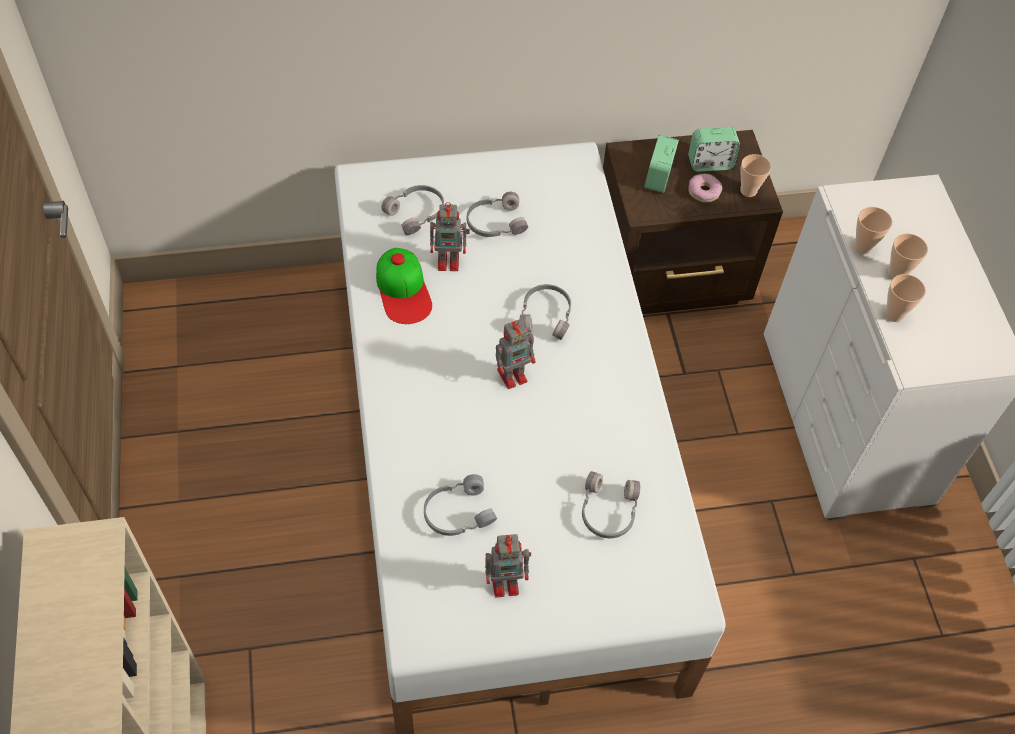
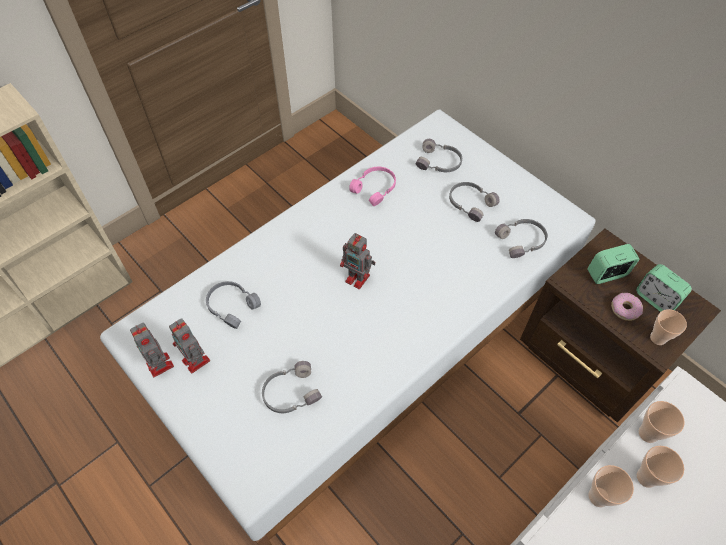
camera: 60 degrees right, 0 degrees up
(403, 290) = (375, 188): cap -> pink headphones
(450, 261) = (418, 198): toy robot -> toy robot (160, 366)
(546, 316) = (421, 271): grey headphones -> grey headphones (522, 241)

